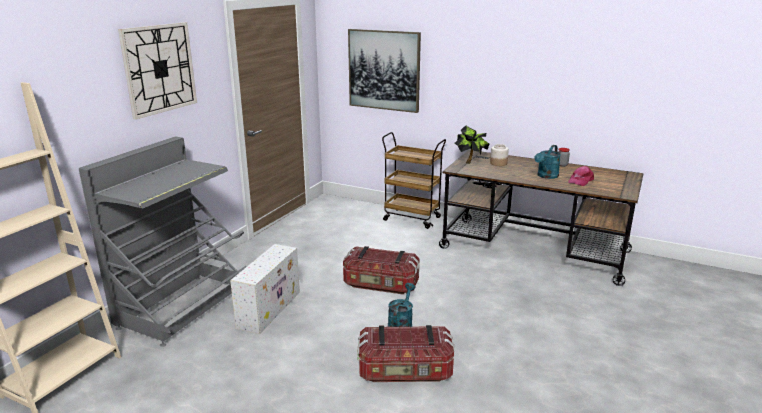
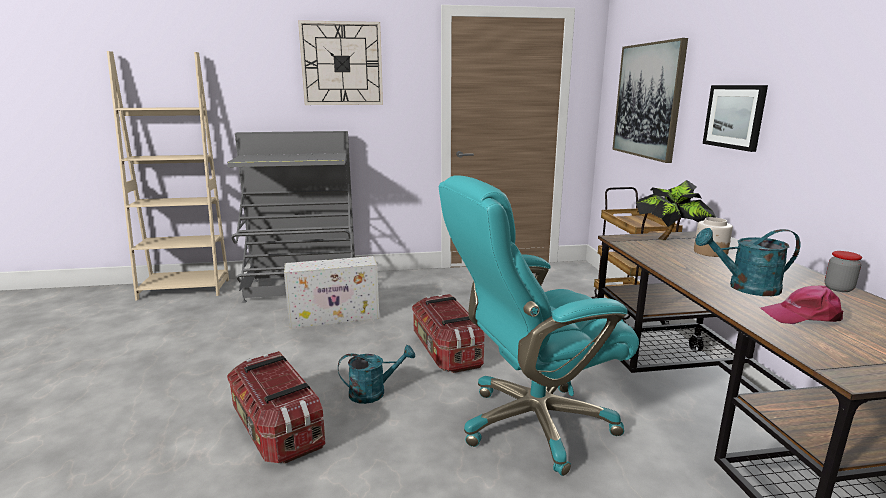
camera: 55 degrees right, 5 degrees down
(471, 83) = (734, 116): none -> picture
(483, 290) = (530, 424): none -> turquoise office chair

